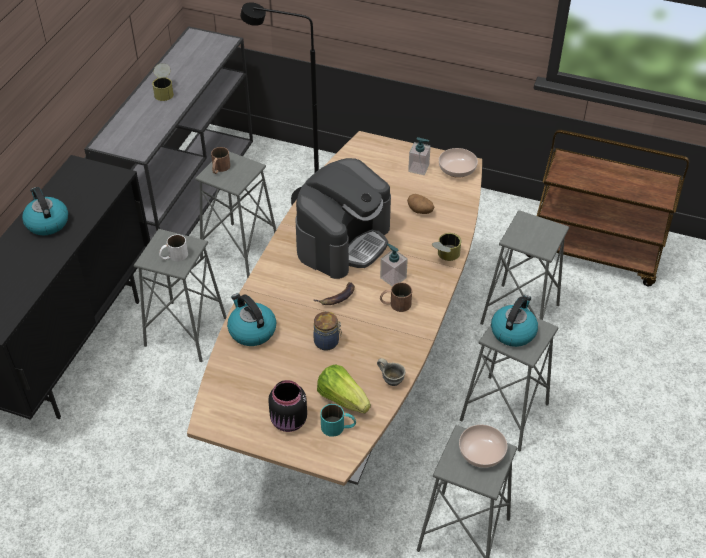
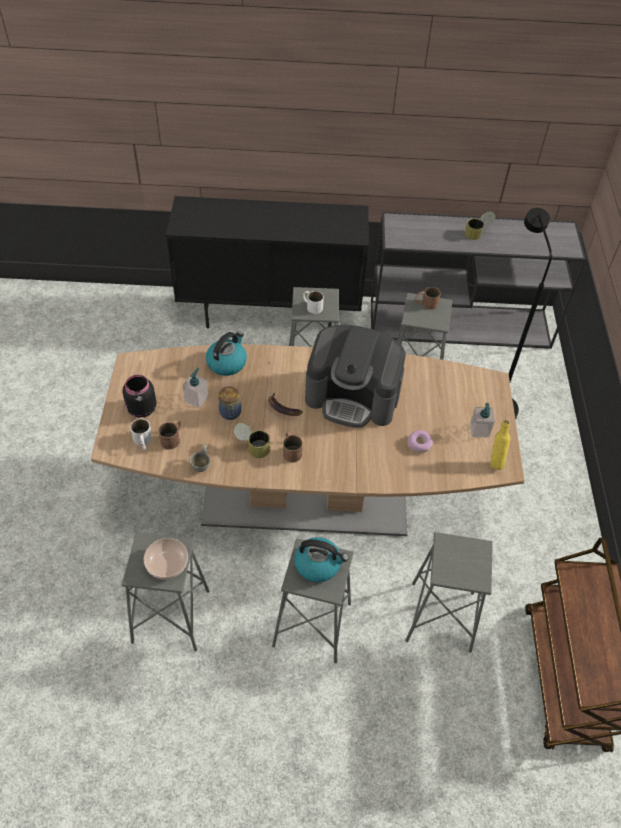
camera: 70 degrees right, 5 degrees up
(47, 222) = (289, 217): kettle -> none
(338, 427) = (143, 442): turquoise mug -> white mug
(342, 399) = (172, 438): lettuce -> brown mug
(393, 278) = (322, 442): soap dispenser -> soap dispenser (196, 399)
(420, 211) = (419, 444): potato -> donut
(444, 257) = (365, 475): can -> can (252, 447)
(456, 169) = (495, 461): bowl -> yellow bottle

